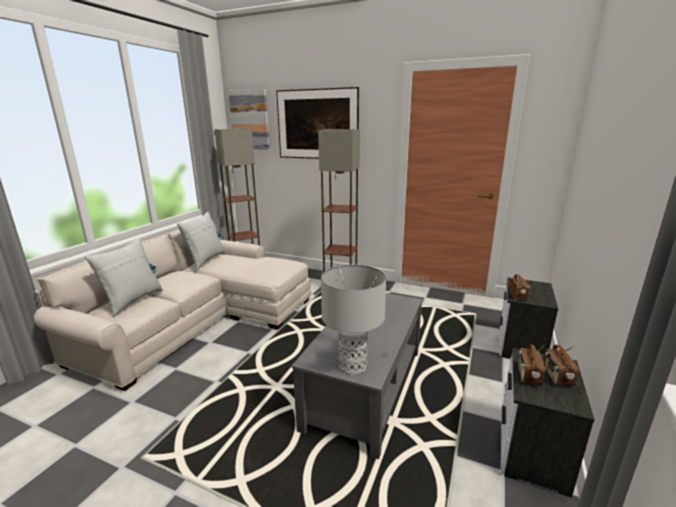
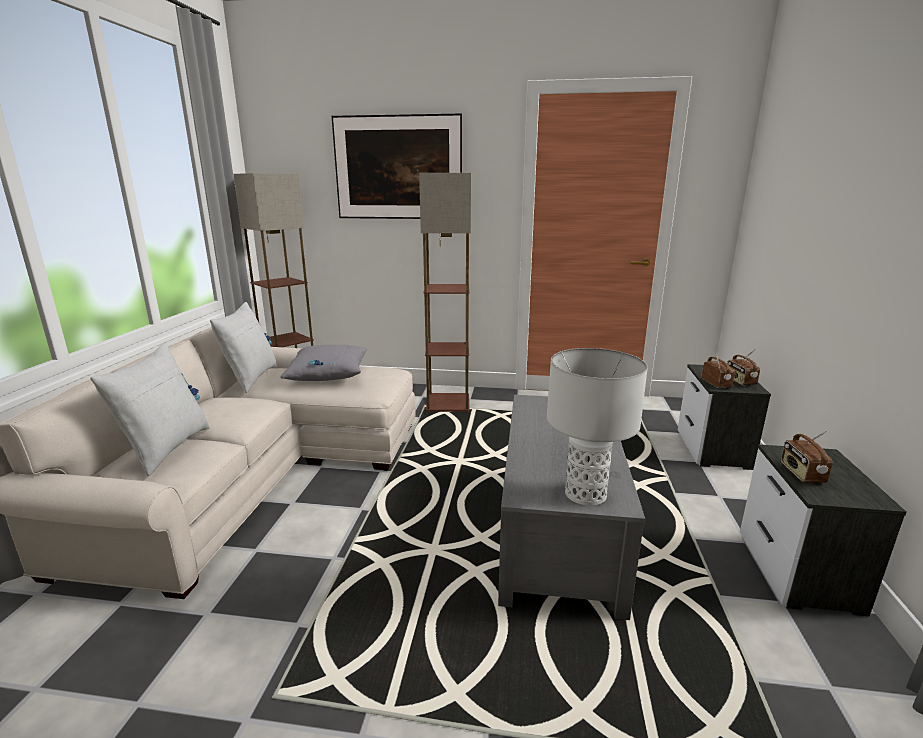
camera: 15 degrees left, 0 degrees up
(250, 120) = (286, 161): picture -> none
(251, 262) = (328, 376): none -> grey pillow
(557, 376) = (831, 470): radio -> radio (739, 381)

